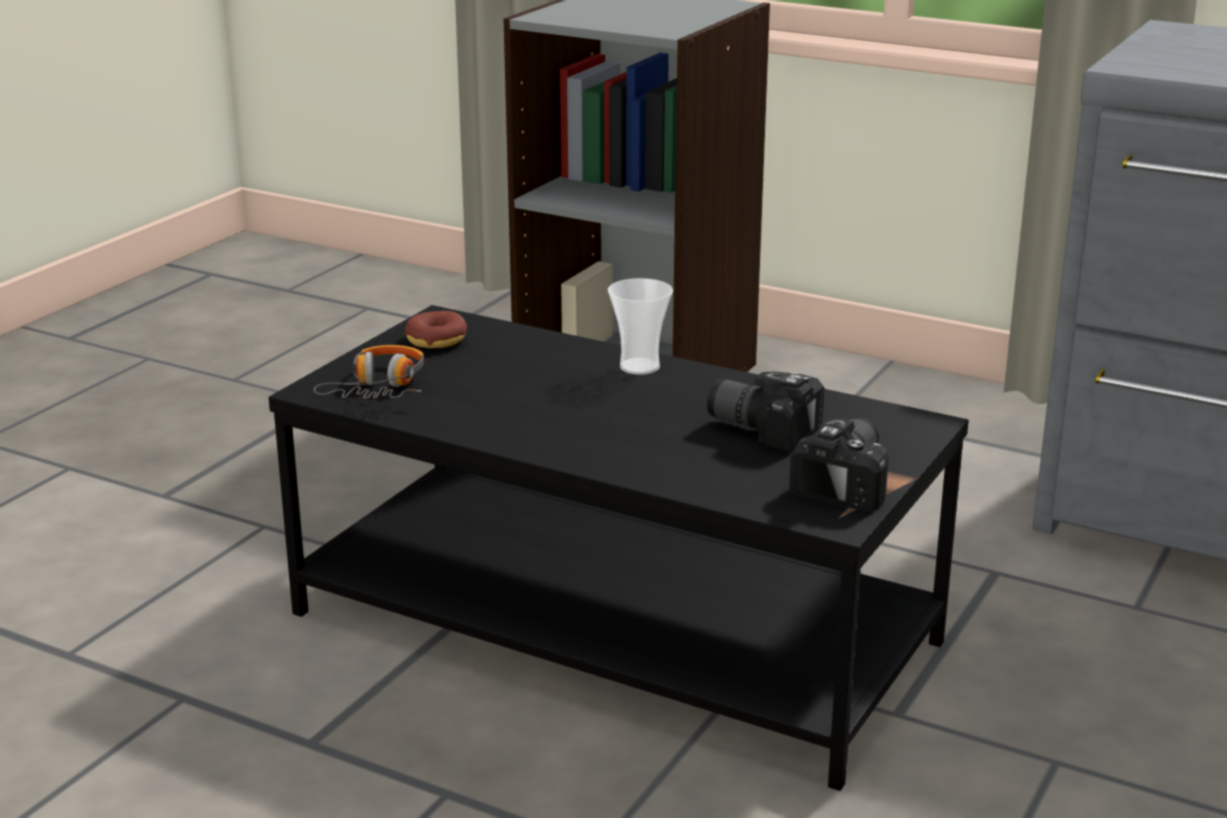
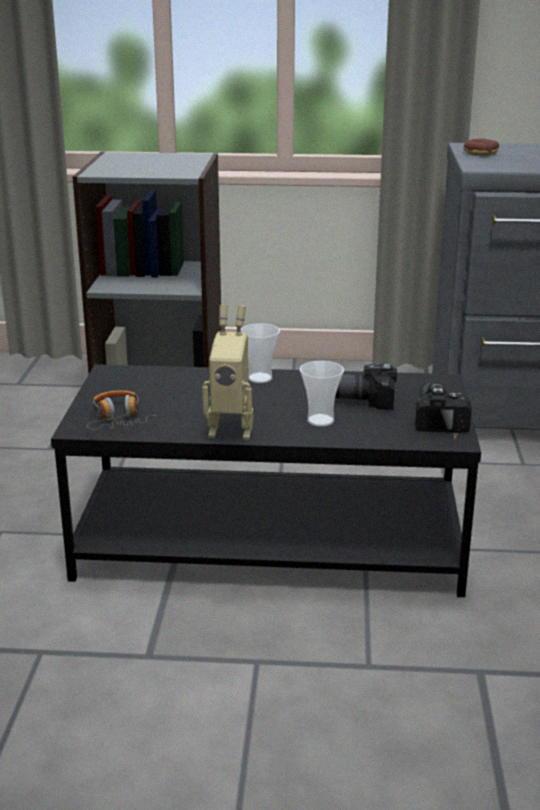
camera: 25 degrees left, 0 degrees up
(436, 340) = (122, 384): donut -> donut (481, 153)
(517, 432) = (231, 429): none -> toy robot
(659, 446) = (320, 420): none -> cup

